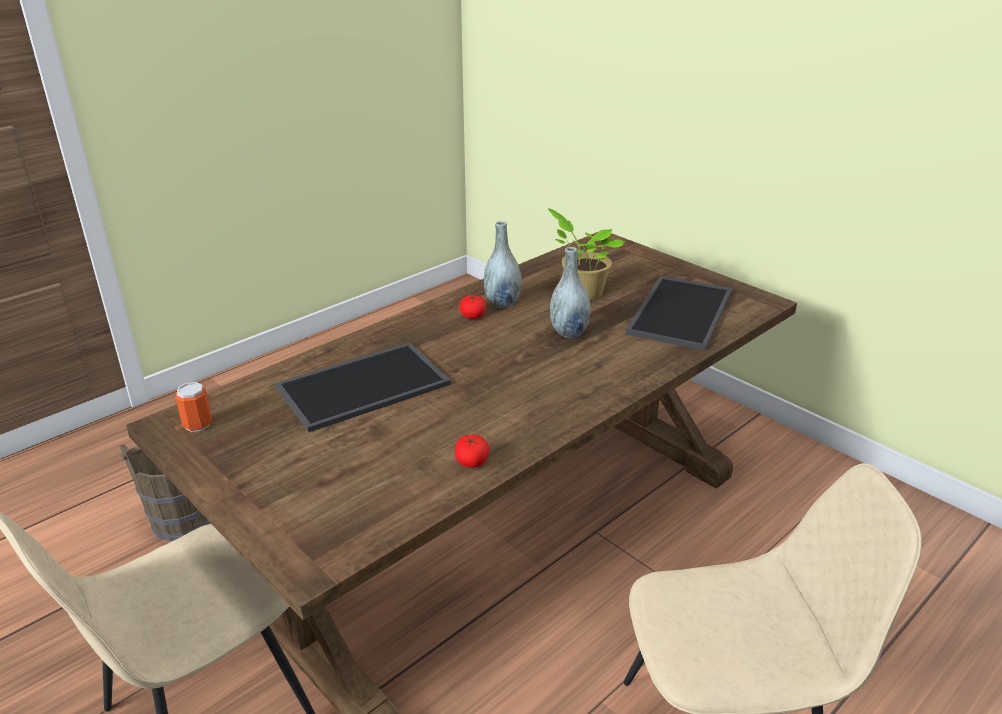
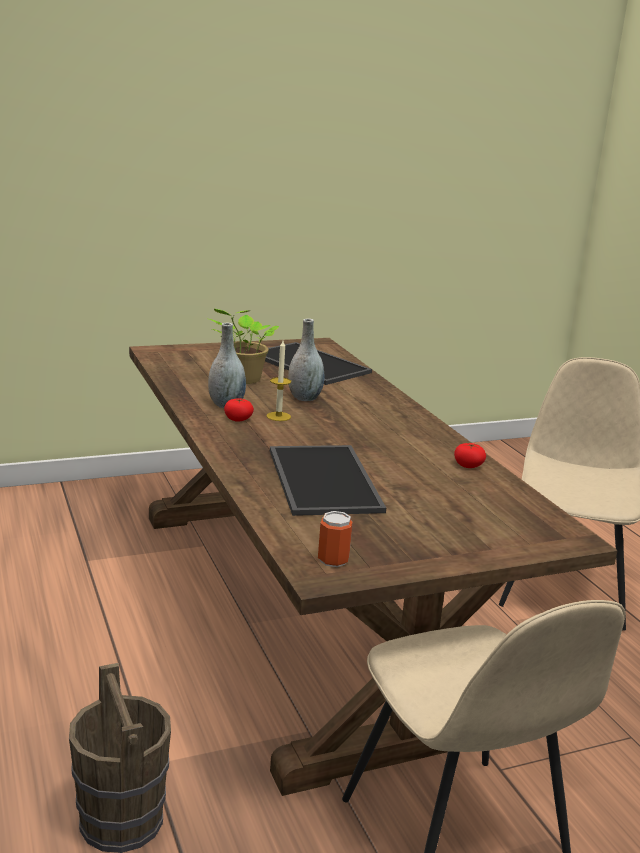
camera: 70 degrees left, 10 degrees down
(501, 331) = (278, 416): none -> candle

